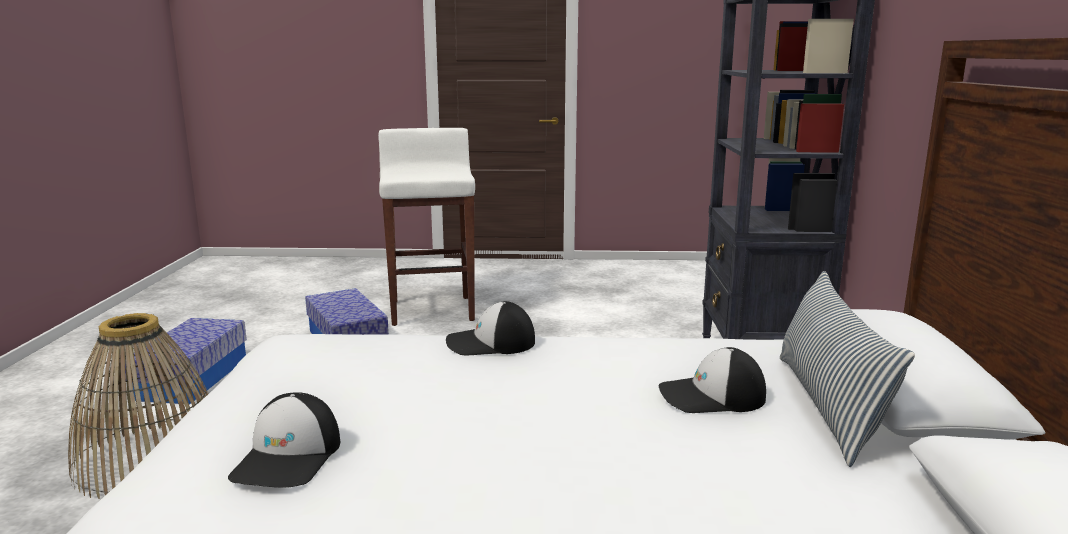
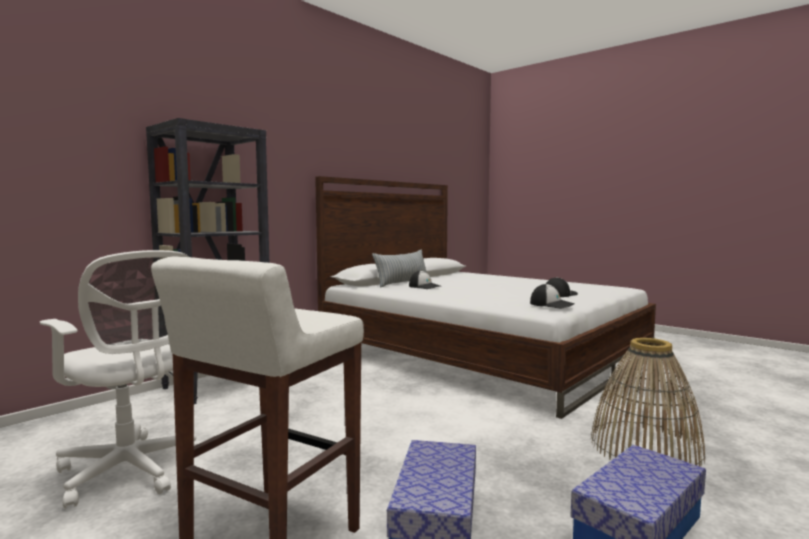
camera: 140 degrees left, 10 degrees down
(490, 343) = (462, 300): cap -> cap (552, 304)
(586, 304) = (131, 472): none -> white office chair

